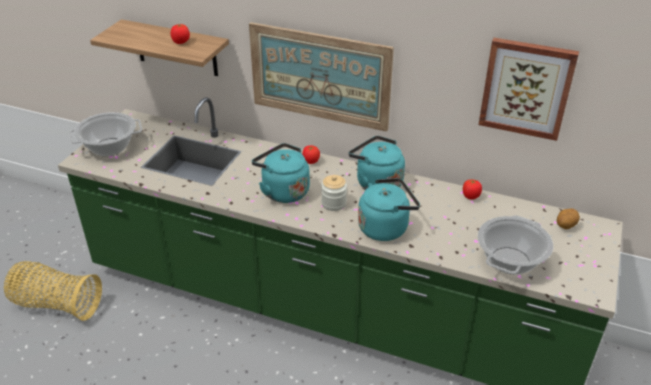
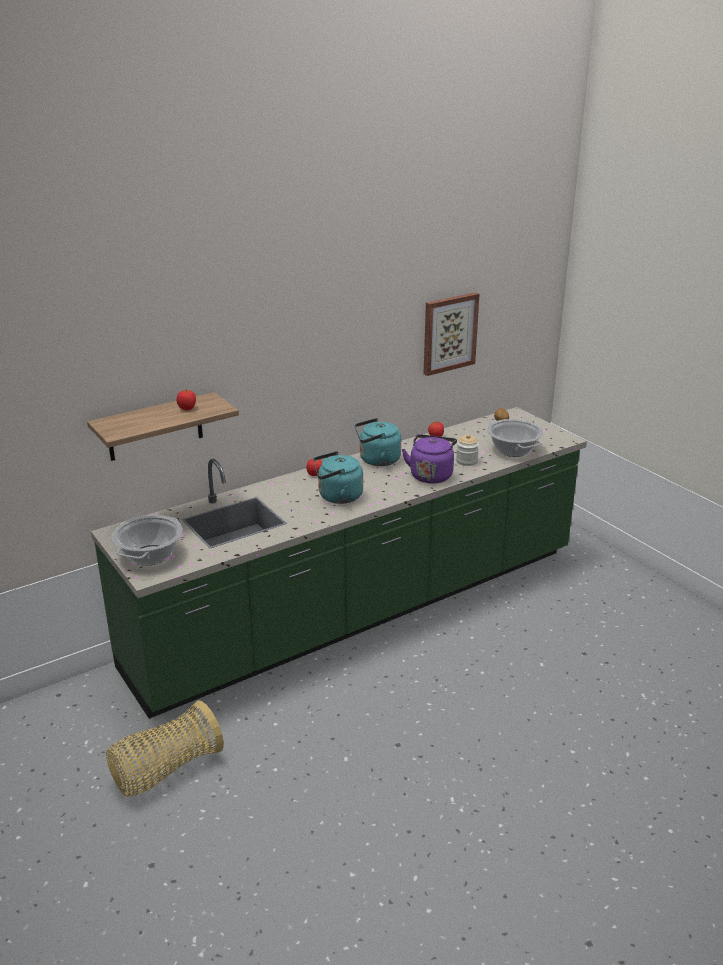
camera: 55 degrees left, 10 degrees down
(320, 76) = (301, 391): picture -> none
(333, 203) = (380, 483): jar -> jar (466, 461)
(385, 227) = (431, 475): turquoise kettle -> purple kettle

